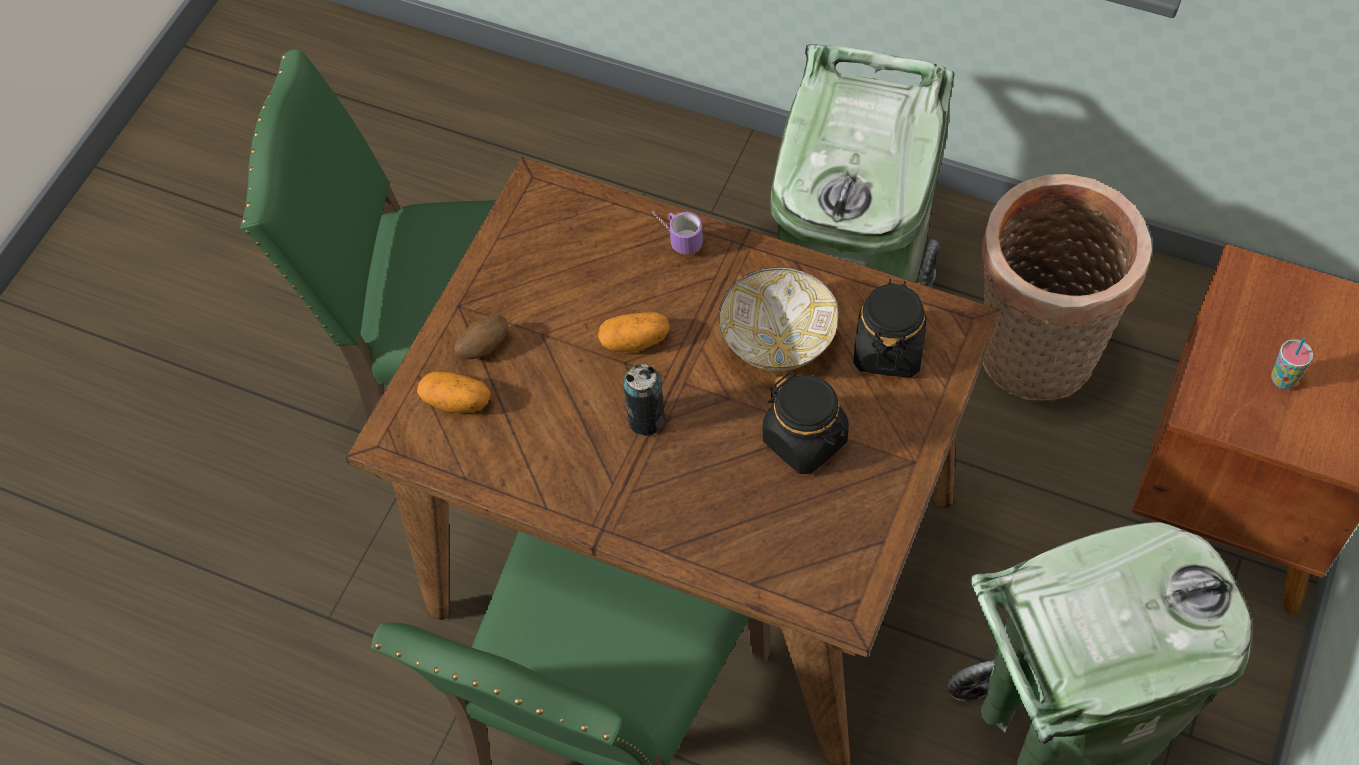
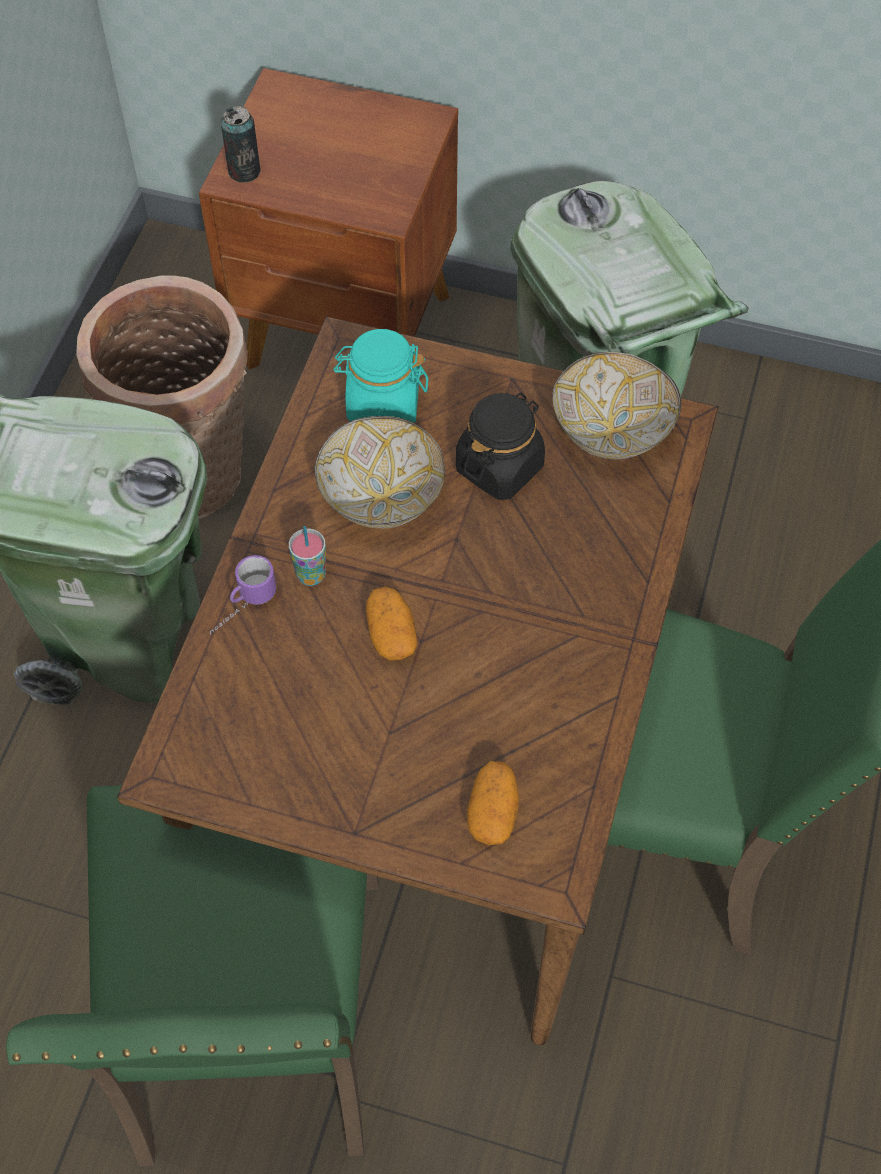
camera: 100 degrees left, 0 degrees up
(483, 347) = (413, 794): potato -> none
(646, 420) = (493, 611): can -> can (244, 171)
(839, 544) = (612, 433): none -> bowl
(888, 349) = (382, 403): black jar -> turquoise jar
(1283, 379) = (351, 159): cup -> cup (311, 575)

